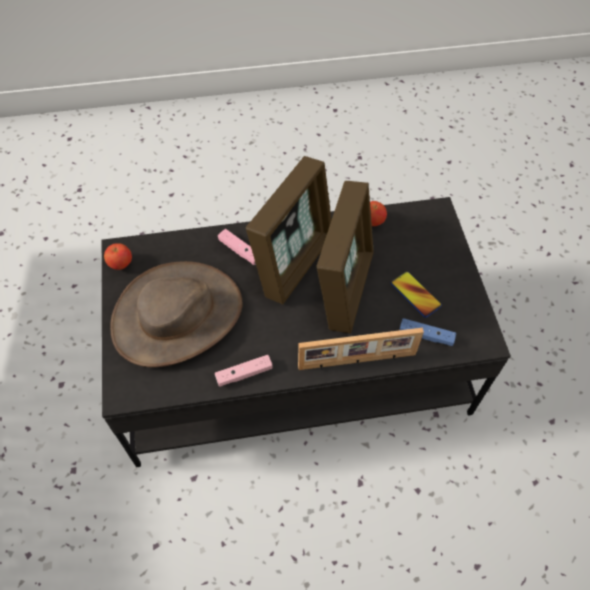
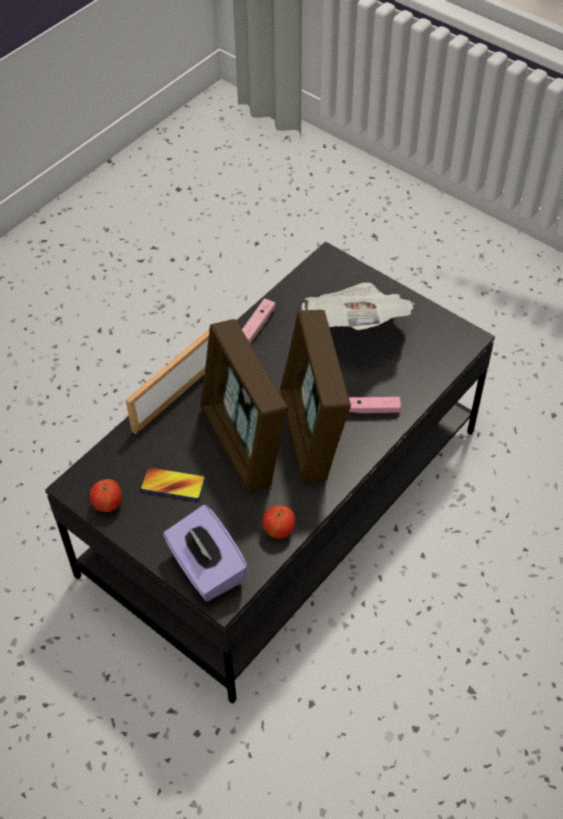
camera: 140 degrees right, 5 degrees down
(121, 264) = (450, 329): apple -> apple (108, 504)
(177, 316) = (354, 327): brown hat -> newspaper
(426, 336) = (134, 453): blue game controller -> none
(435, 230) = (206, 568): none -> purple tissue box

